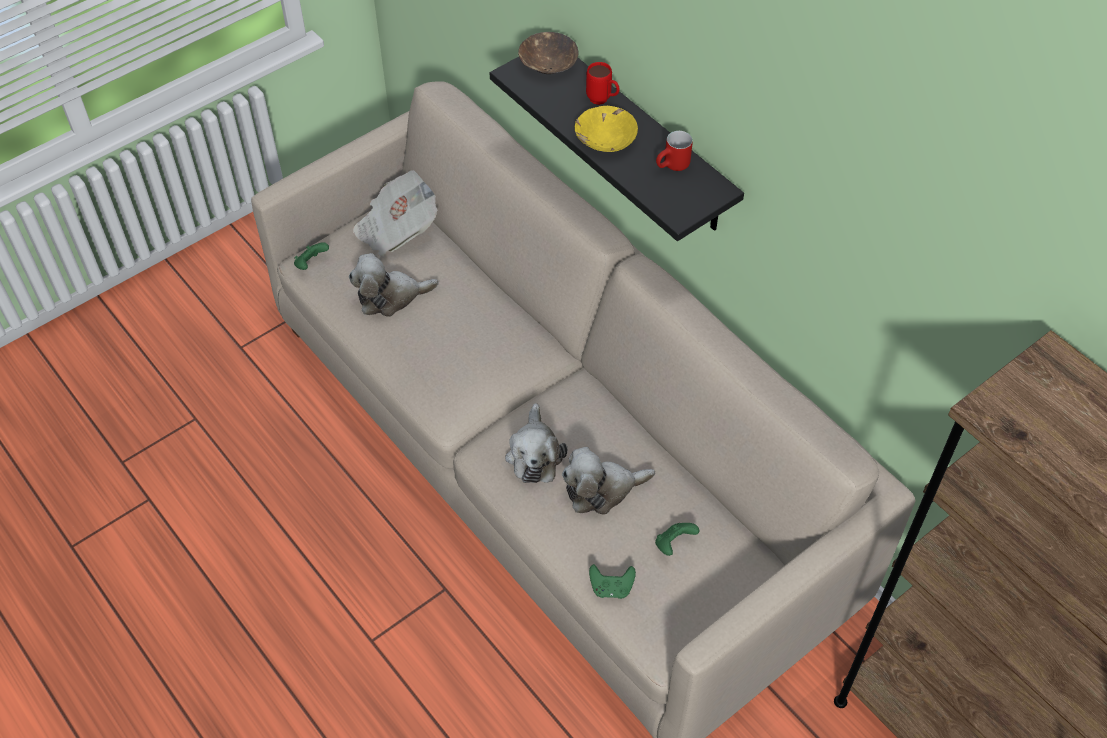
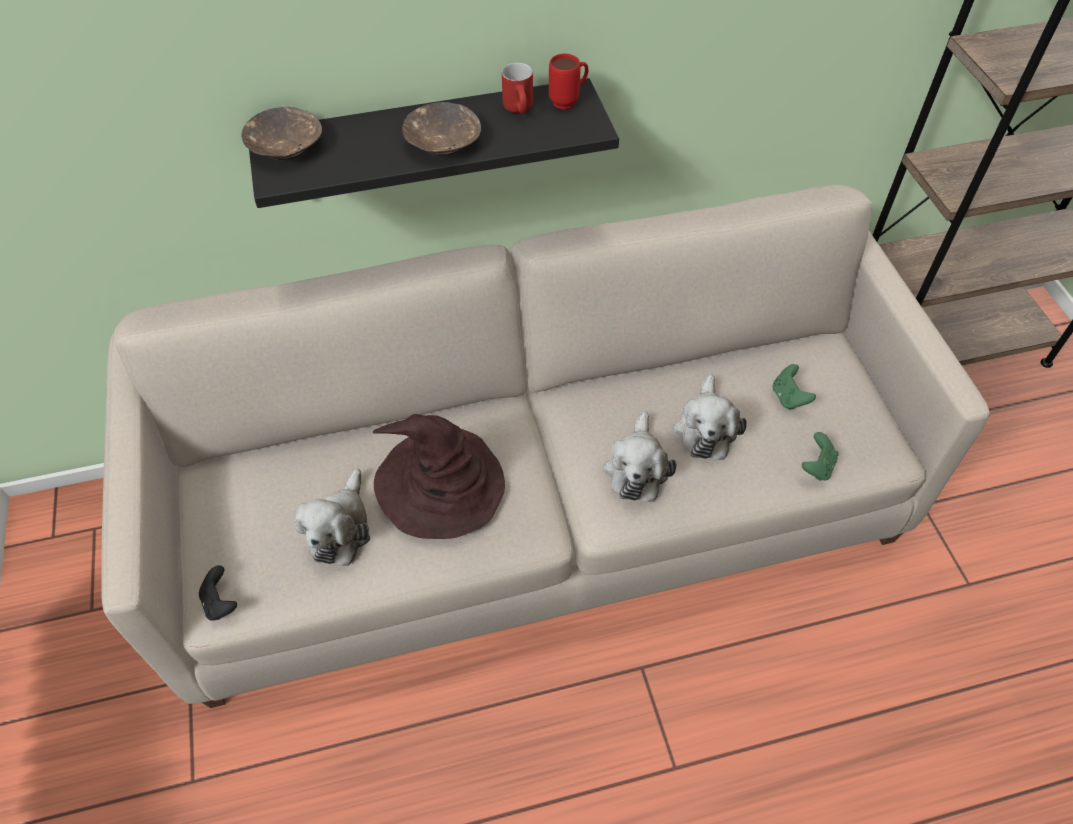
camera: 65 degrees left, 0 degrees up
(311, 264) = (221, 603): green game controller -> black game controller
(398, 229) = (242, 486): newspaper -> none
(453, 336) = (440, 483): none -> brown hat
(534, 454) = (636, 468): plush toy -> plush toy turned 75 degrees clockwise
(602, 101) = (382, 126): red mug -> red mug (569, 101)
(605, 138) = (442, 143): yellow bowl -> brown bowl

